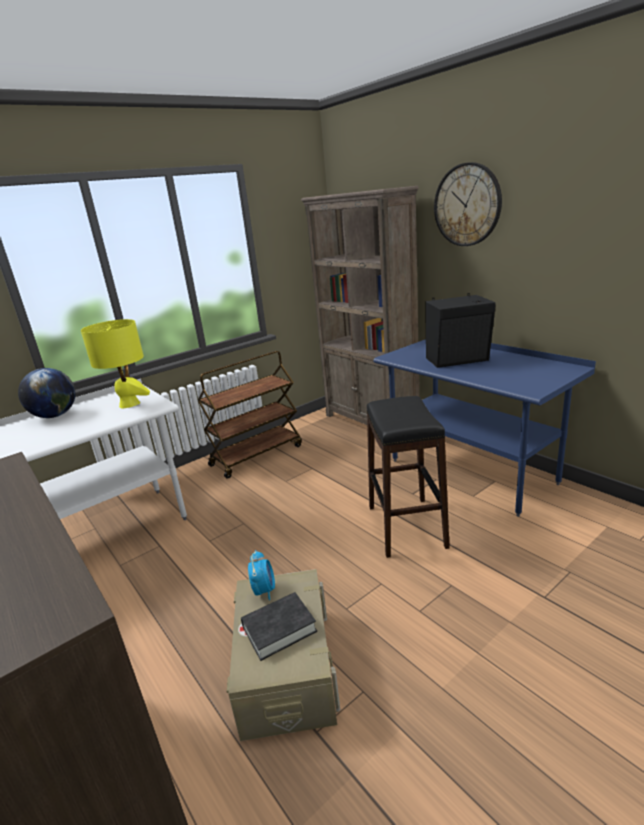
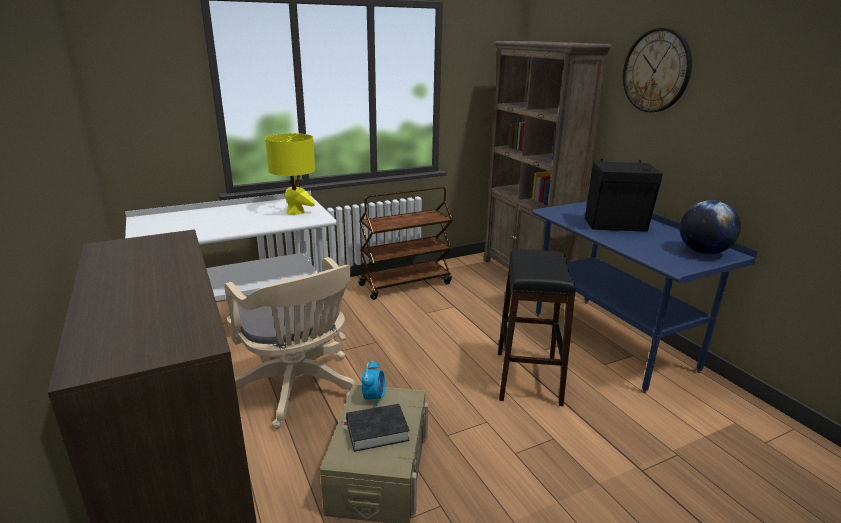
camera: 10 degrees right, 0 degrees up
(55, 416) = (230, 210): globe -> globe (703, 252)
(174, 596) = (299, 389): none -> beige office chair

